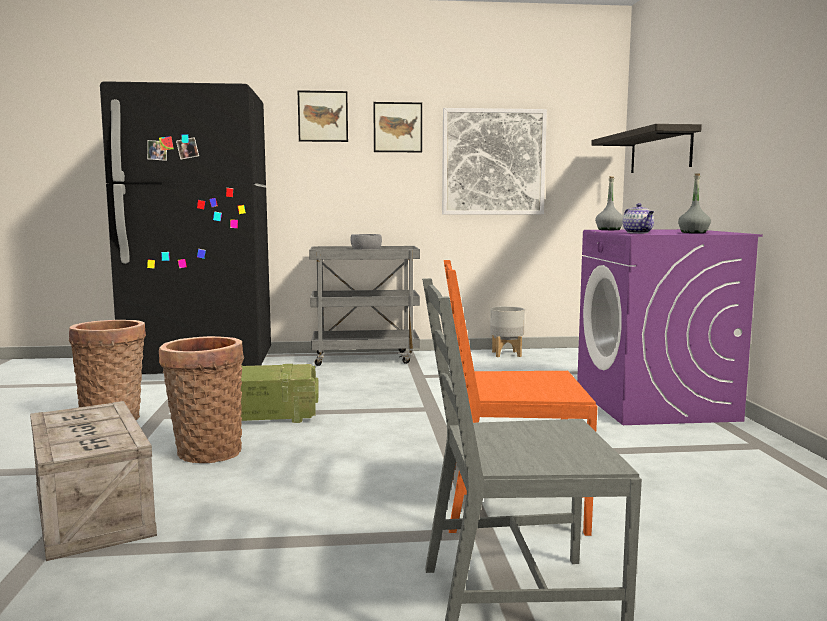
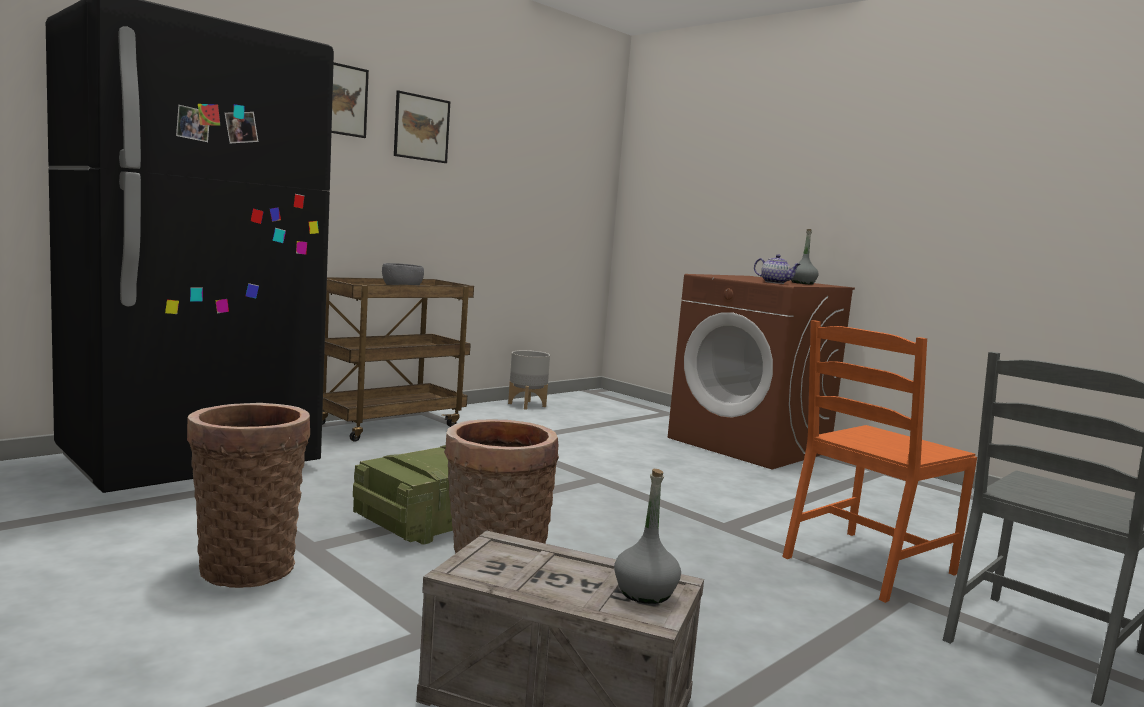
camera: 40 degrees left, 0 degrees up
(366, 358) = (391, 424): grey cart -> brown cart
(493, 162) = (513, 184): picture -> none
(609, 230) = (712, 275): grey bottle -> grey bottle (645, 592)
(655, 404) = (750, 445): purple washing machine -> brown washing machine
(660, 151) = (686, 194): shelf -> none

